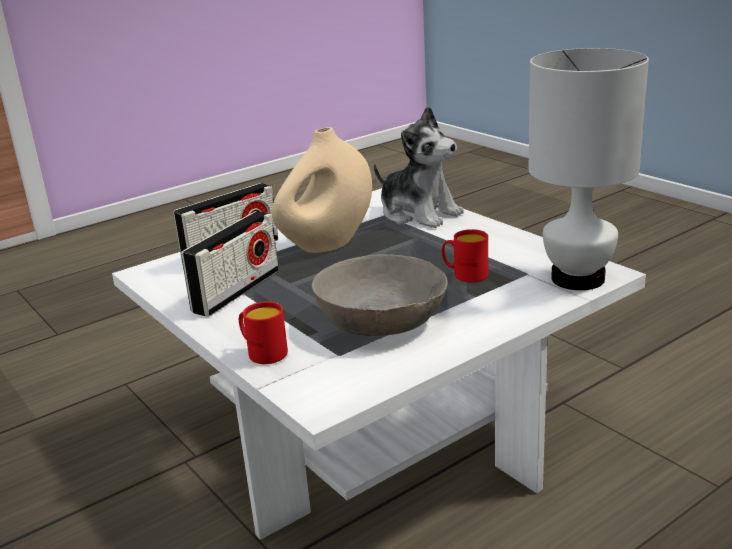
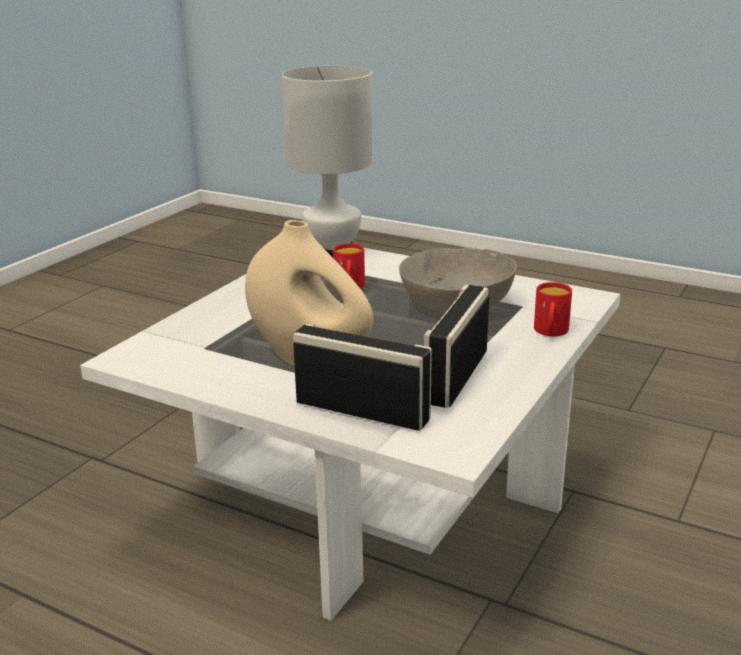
camera: 115 degrees left, 0 degrees up
(236, 291) = (456, 376): radio -> radio turned 75 degrees counterclockwise
(419, 213) = (197, 330): plush toy -> none

